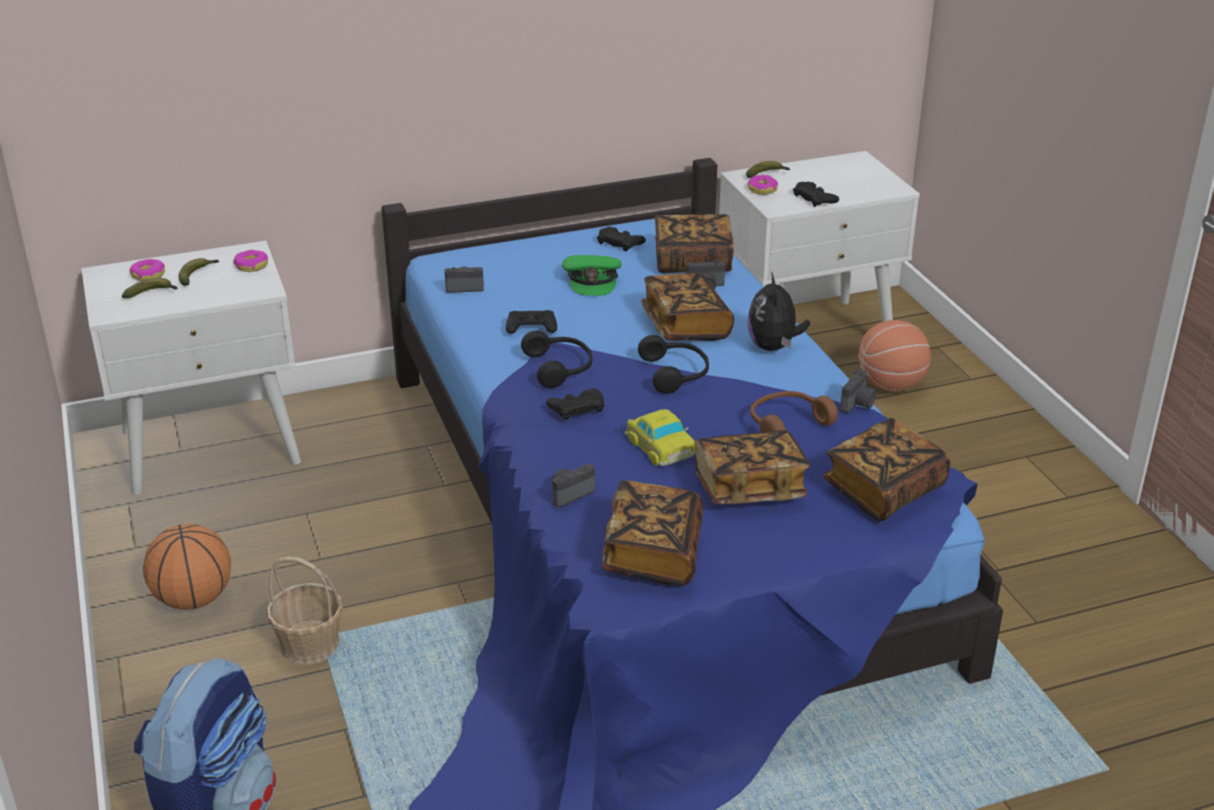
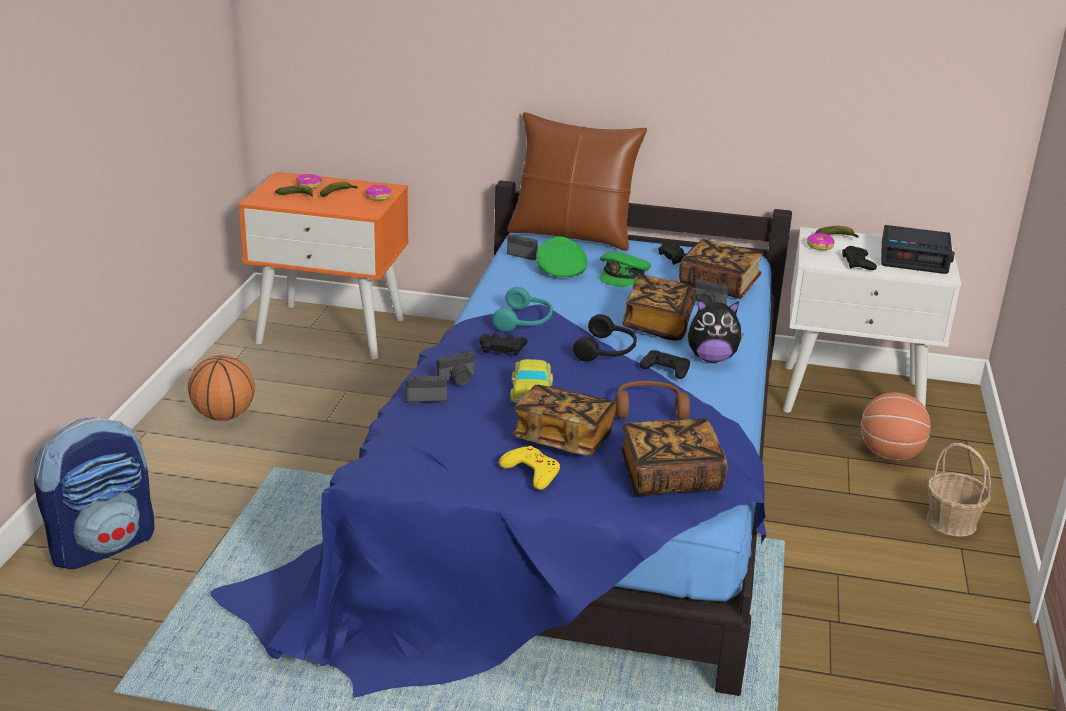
camera: 30 degrees right, 5 degrees down
(212, 446) = (332, 330): white nightstand -> orange nightstand
(310, 644) = (263, 469): basket -> basket (951, 522)
(486, 247) = (572, 235): none -> brown pillow
(523, 294) = (560, 270): none -> green cap
(531, 327) = (538, 291): black game controller -> black game controller (665, 369)
(560, 368) = (525, 321): black headphones -> turquoise headphones
(653, 554) = (434, 453): book -> none
(764, 536) = (531, 472): none -> yellow game controller
(773, 347) = (711, 358): plush toy -> plush toy turned 120 degrees counterclockwise
(855, 177) = (914, 258): none -> alarm clock
(858, 404) = (728, 415): camera -> camera (458, 380)

